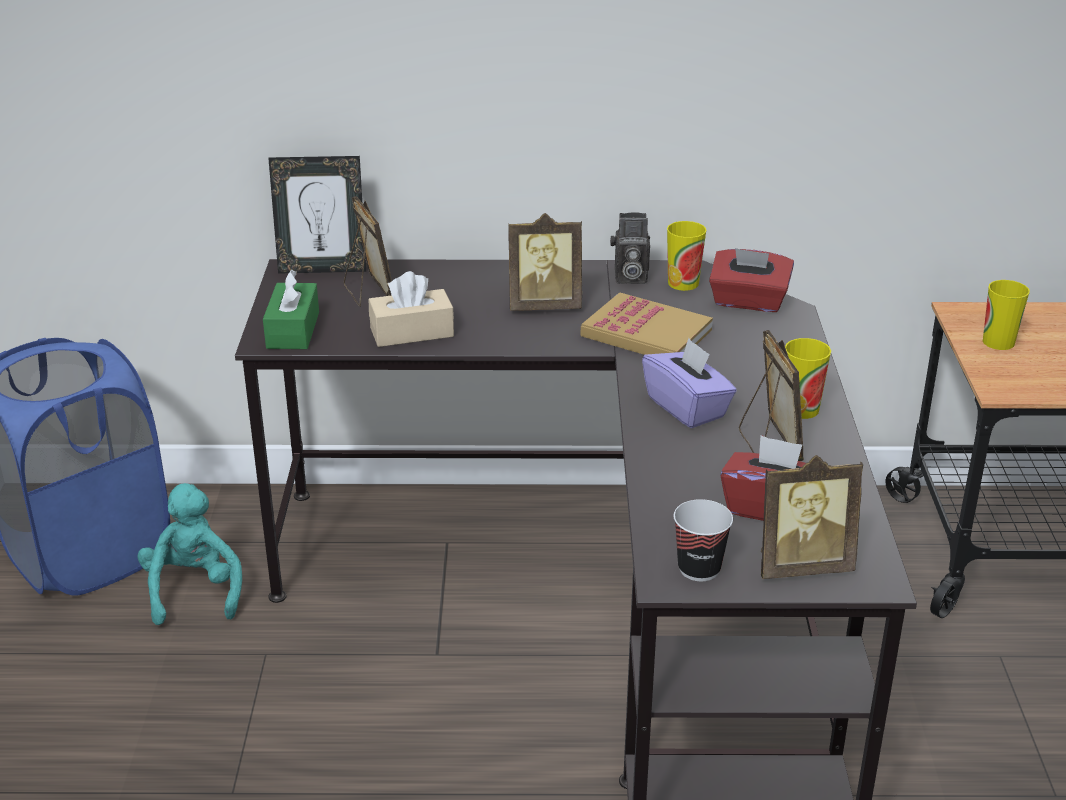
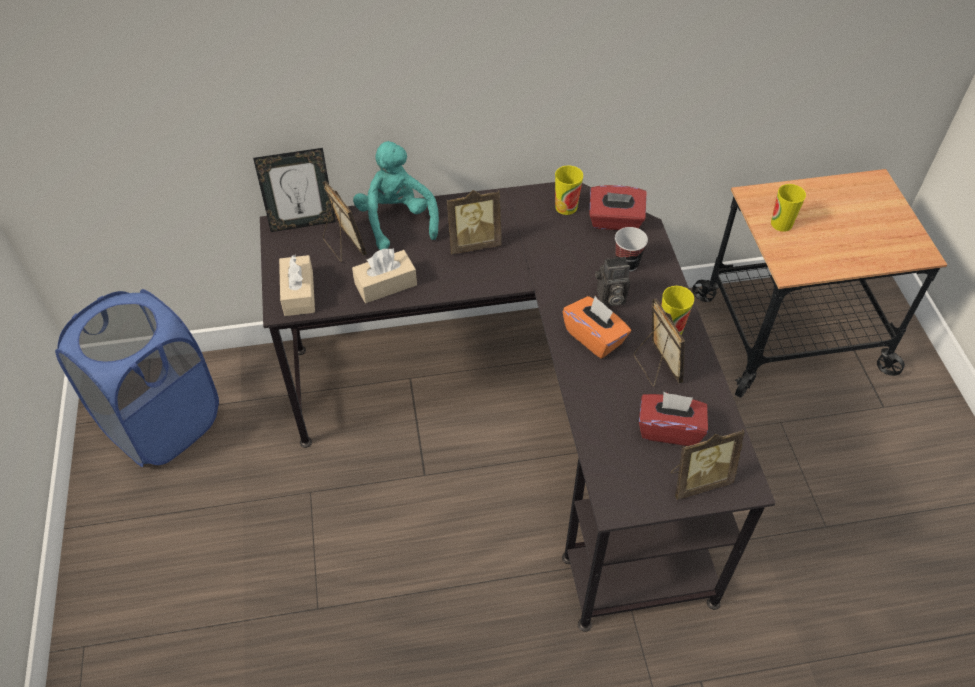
camera: 10 degrees left, 20 degrees up
(194, 591) = (247, 445): turquoise plush toy -> turquoise plush toy (397, 221)
(293, 330) = (299, 293): green tissue box -> beige tissue box
(628, 278) = (526, 205): camera -> camera (609, 298)
(646, 333) = (551, 264): book -> none
(687, 407) = (594, 337): purple tissue box -> orange tissue box
(699, 569) = (633, 494): cup -> cup (627, 263)

